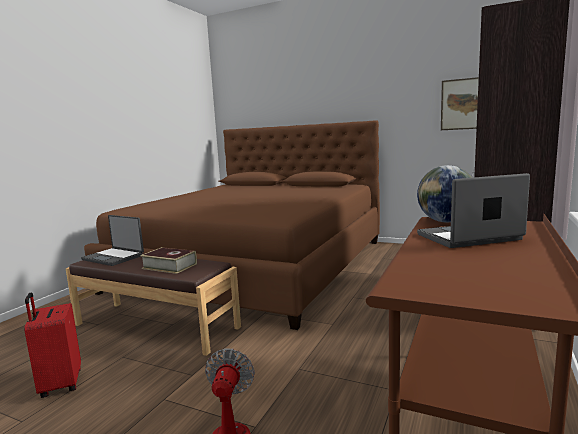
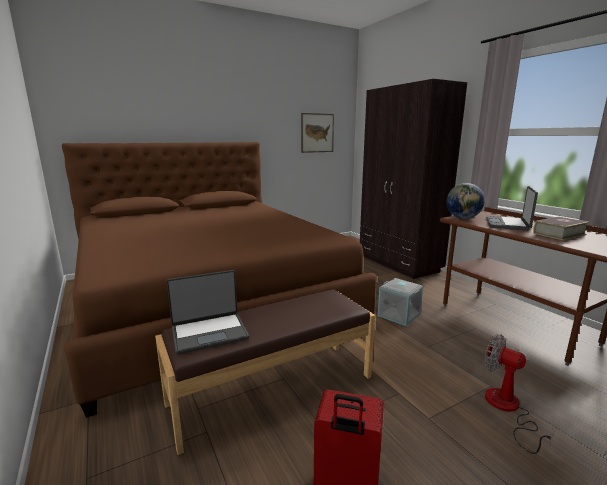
camera: 55 degrees left, 5 degrees up
(169, 266) = (305, 311): book -> book (559, 234)
(350, 336) = (399, 315): none -> grey storage box

